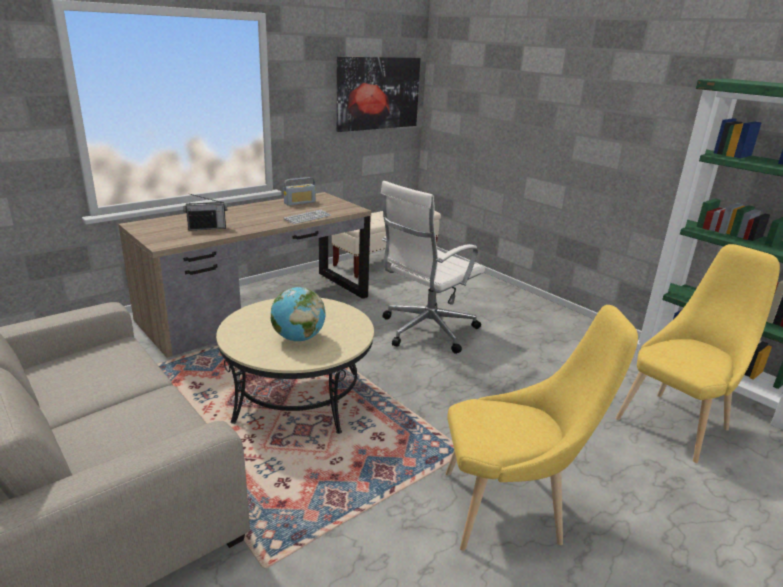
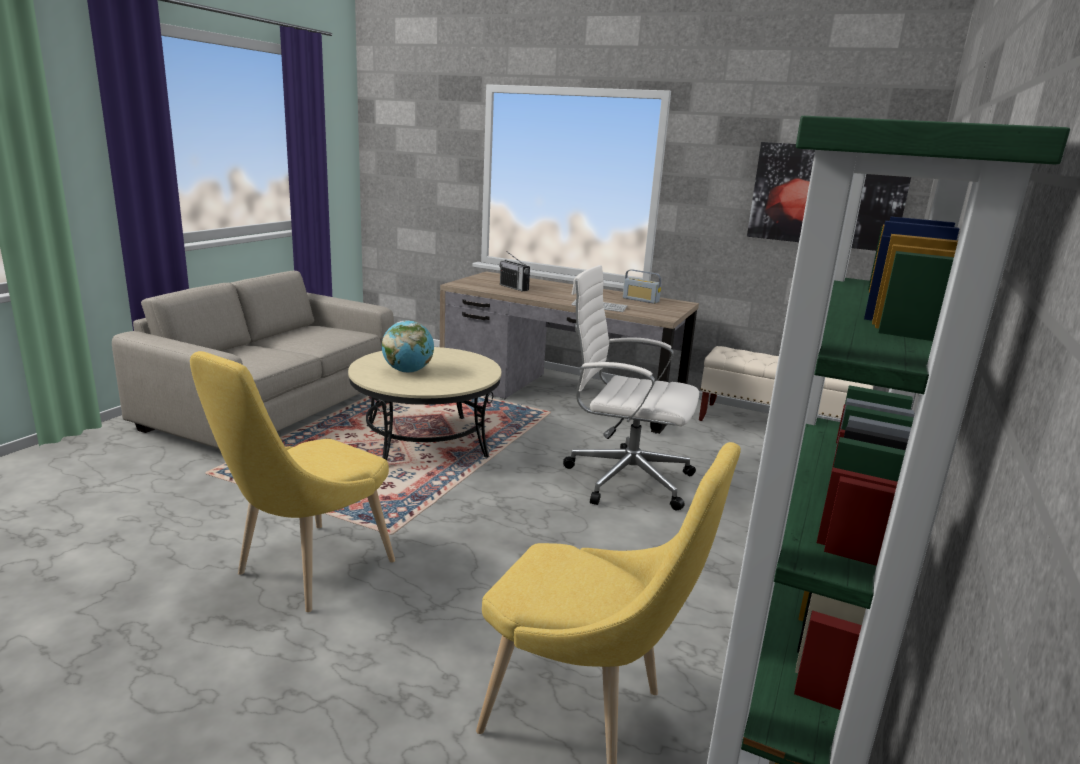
camera: 65 degrees right, 5 degrees down
(510, 509) = (307, 572): yellow chair -> yellow chair turned 60 degrees clockwise

